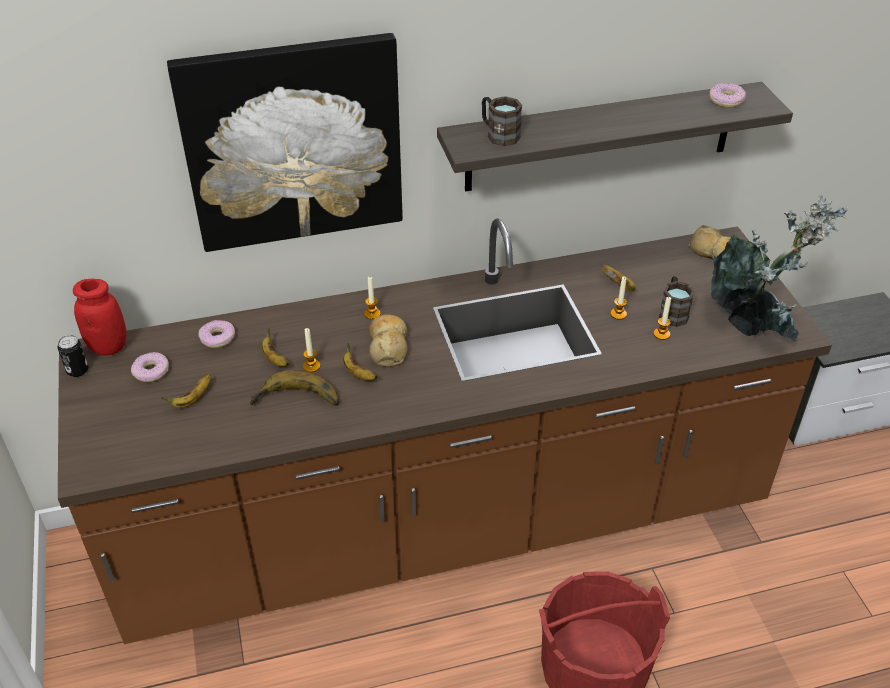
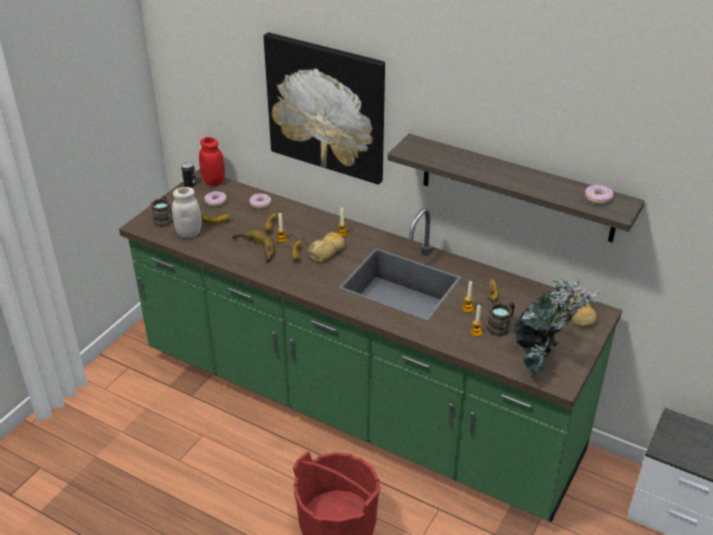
camera: 45 degrees right, 5 degrees down
(176, 437) = (189, 233): none -> white jar
(445, 523) = (356, 404): brown counter -> green counter
(498, 134) = (433, 151): brown mug -> brown mug (164, 219)

